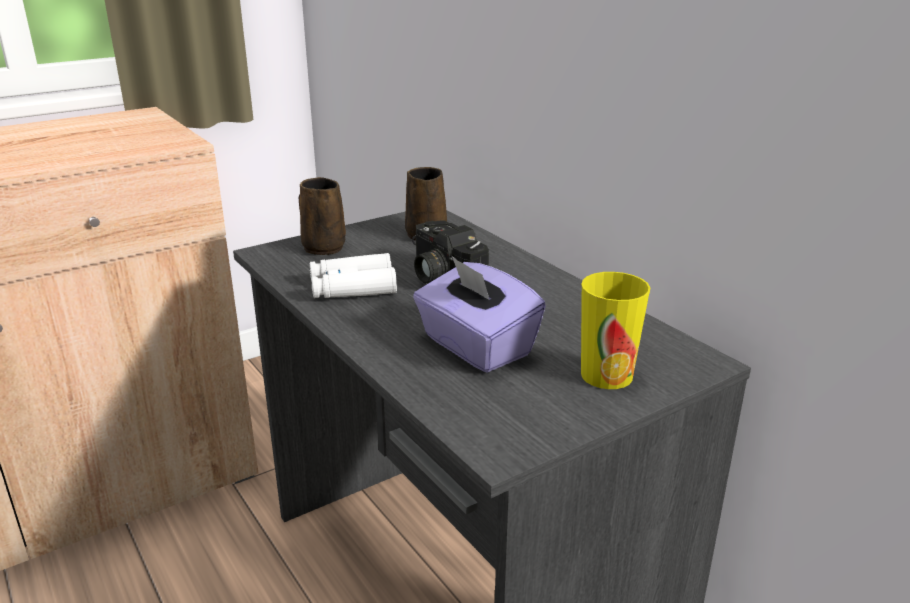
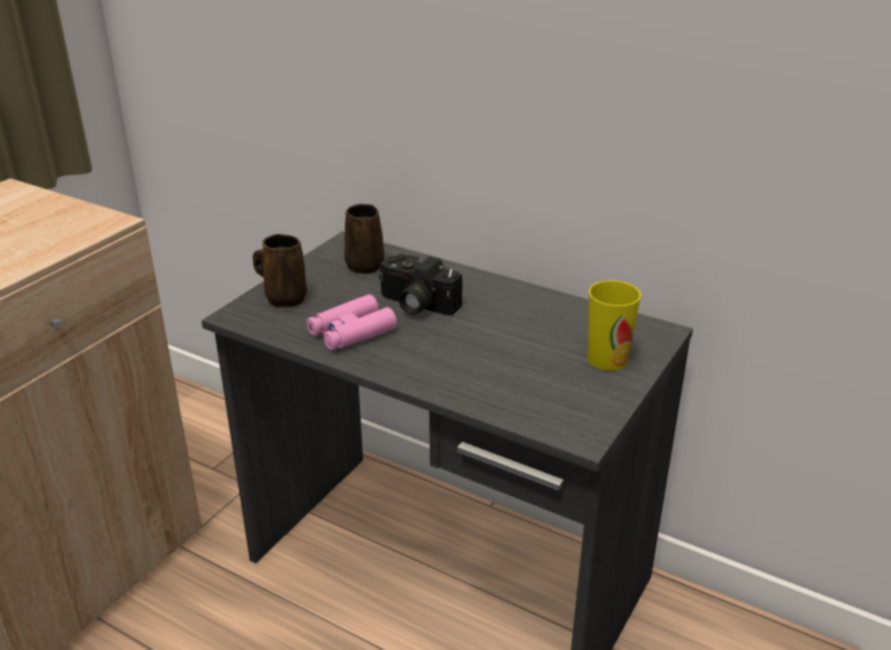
camera: 25 degrees left, 5 degrees up
(352, 287) = (351, 332): white binoculars -> pink binoculars
(475, 347) = (498, 361): purple tissue box -> none

